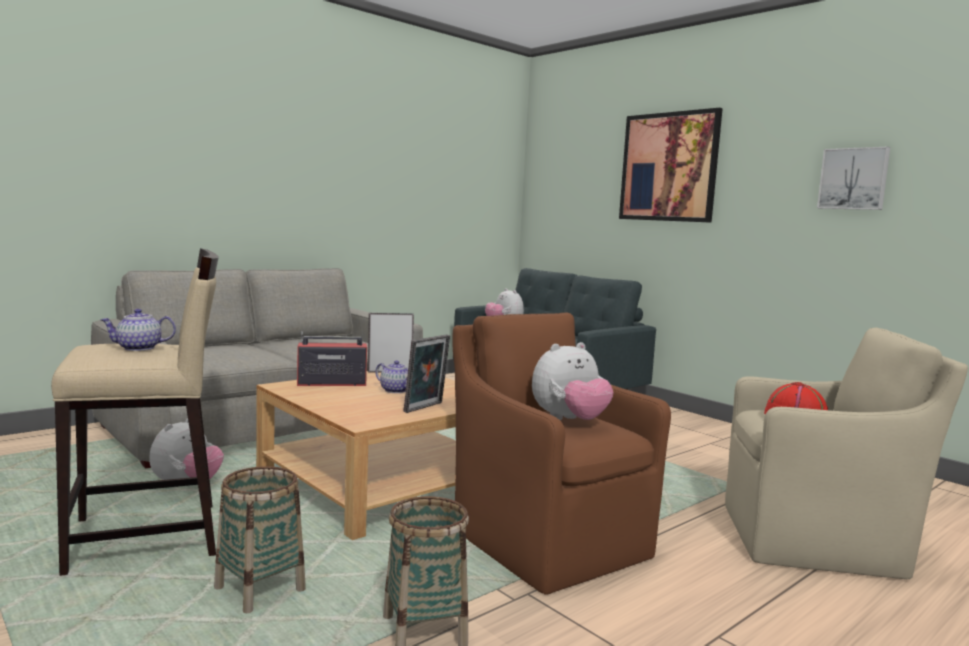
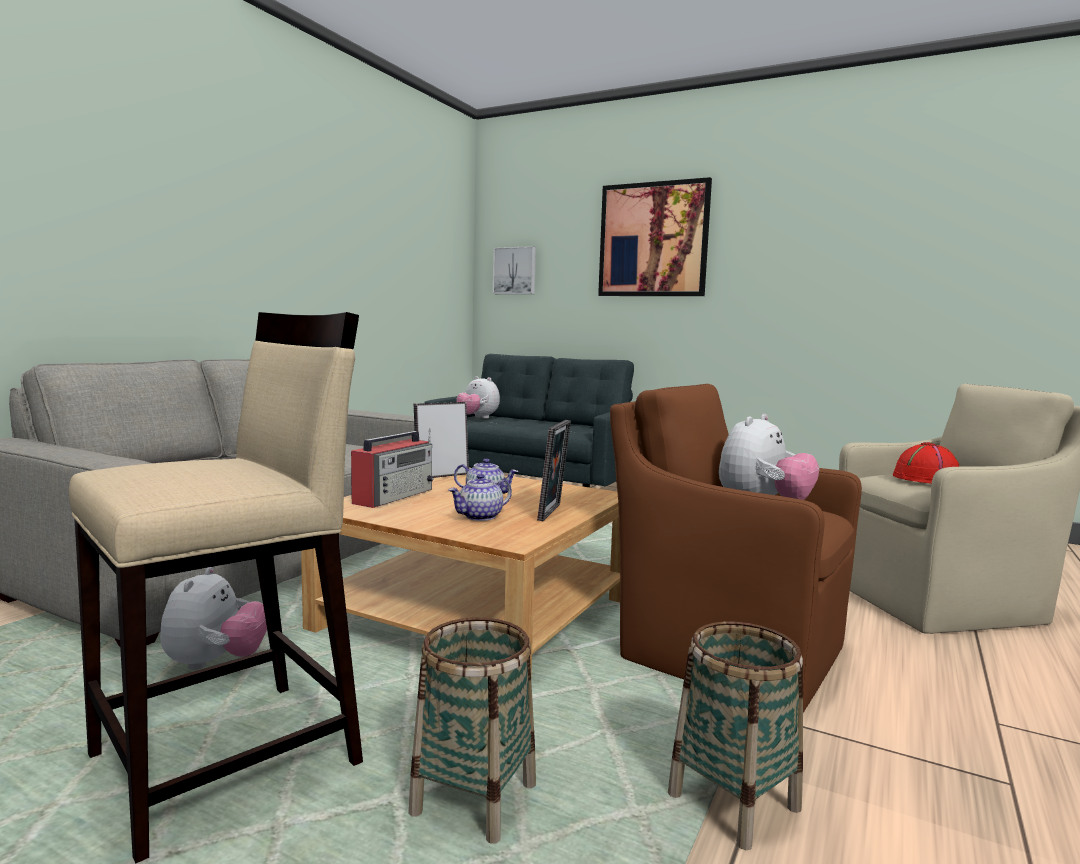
camera: 20 degrees left, 0 degrees up
(138, 348) = (208, 467): teapot -> teapot (480, 517)
(330, 383) = (394, 496): radio -> radio turned 150 degrees clockwise
(853, 179) = (853, 248): picture -> picture (515, 271)

